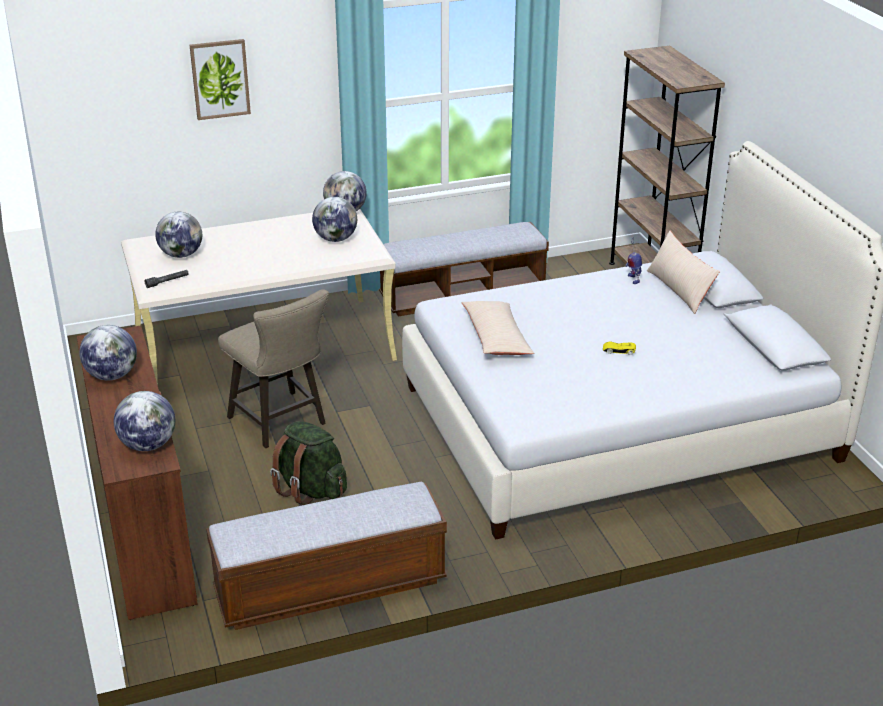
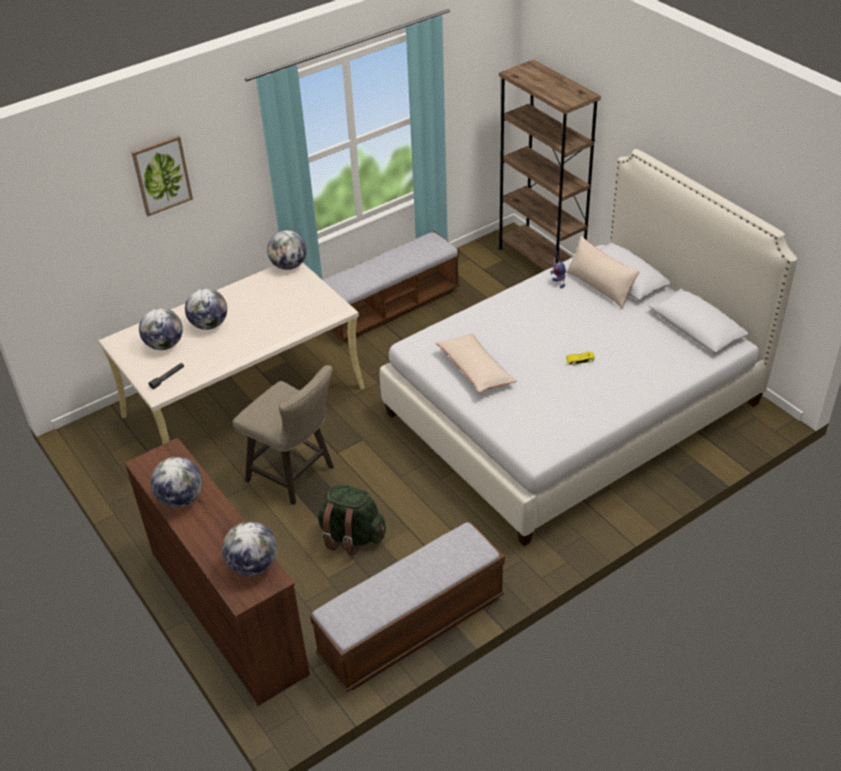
camera: 15 degrees left, 10 degrees up
(335, 239) = (295, 298): globe -> globe (209, 324)

